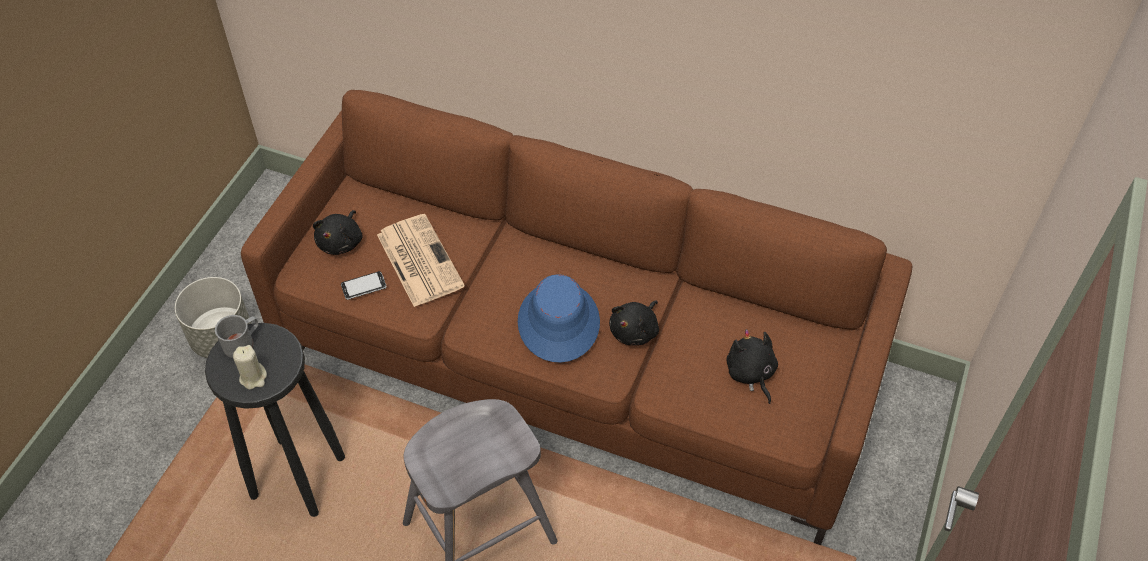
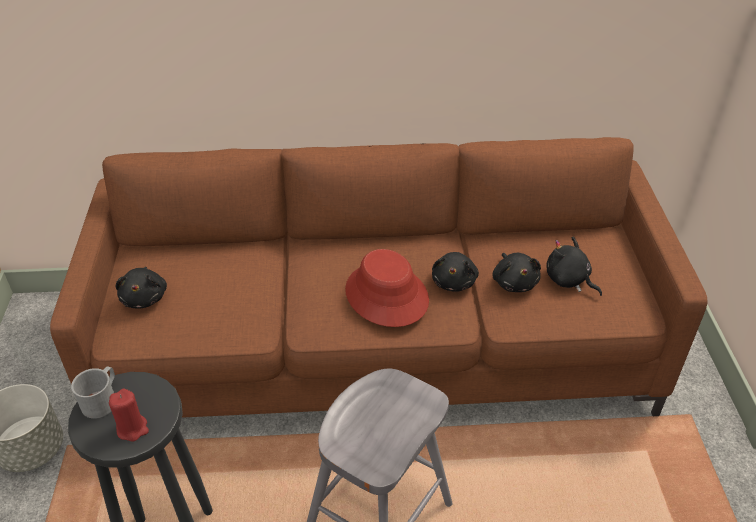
camera: 25 degrees left, 10 degrees down
(253, 377) = (132, 428): beige candle -> red candle
(364, 286) = (188, 326): phone -> none
(418, 259) = (229, 288): newspaper -> none
(558, 322) = (386, 295): blue hat -> red hat
(694, 355) = (514, 282): none -> black plush toy

